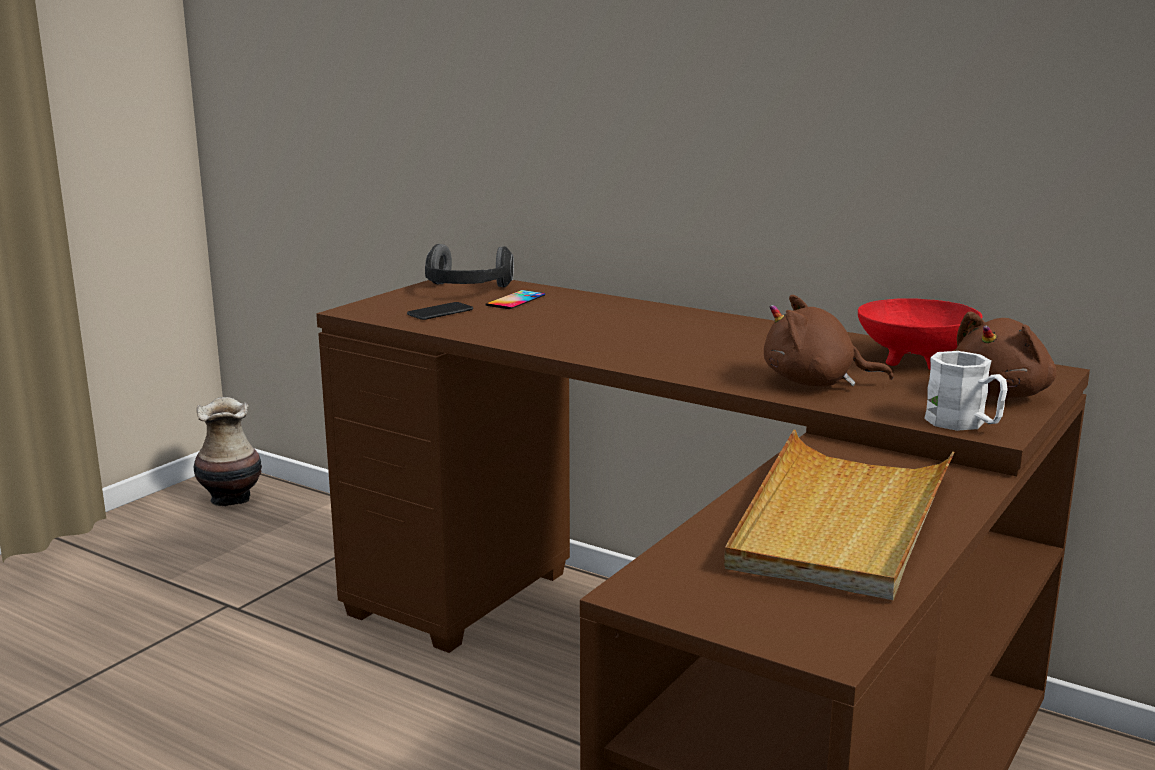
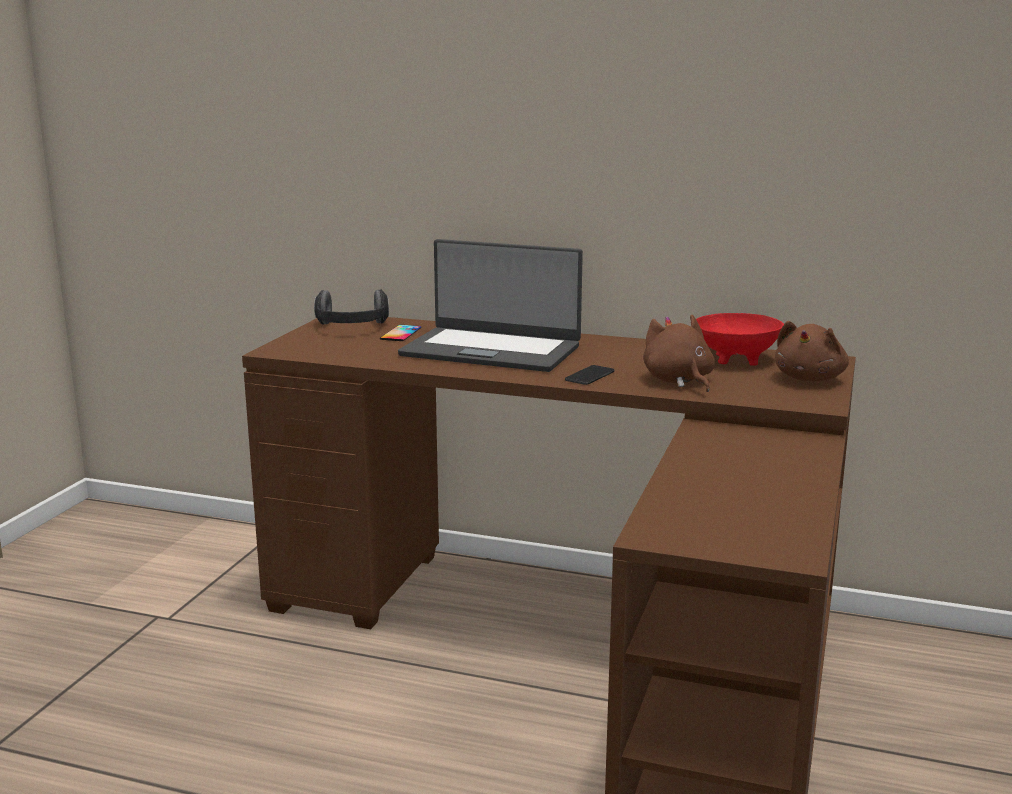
camera: 15 degrees left, 0 degrees up
(231, 498) = (109, 528): vase -> none
(440, 312) = (347, 348): phone -> phone (589, 376)
(606, 327) = (491, 350): none -> laptop
(815, 383) = (678, 381): brown plush toy -> brown plush toy turned 75 degrees clockwise
(841, 521) = (749, 476): beige tray -> none
(964, 424) = (799, 402): white mug -> none

